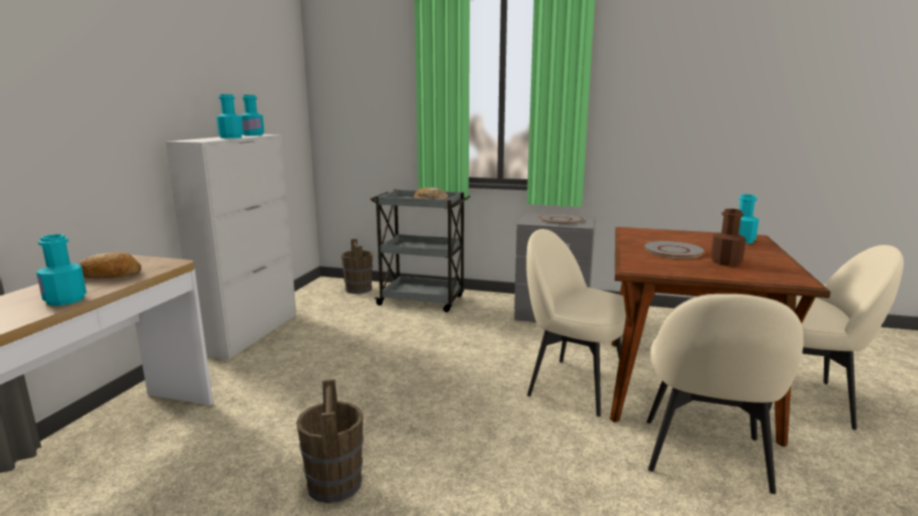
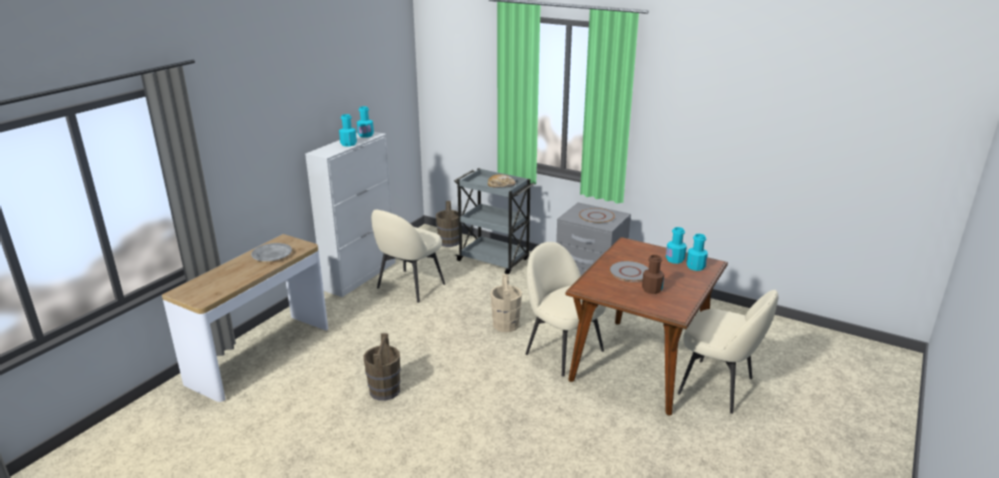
camera: 15 degrees right, 10 degrees up
(65, 300) = (251, 274): turquoise bottle -> turquoise bottle (675, 259)
(109, 276) = (271, 255): bread -> grey plate
(478, 363) = (506, 324): none -> beige bucket
(705, 456) = (610, 412): beige chair -> beige chair (409, 286)

